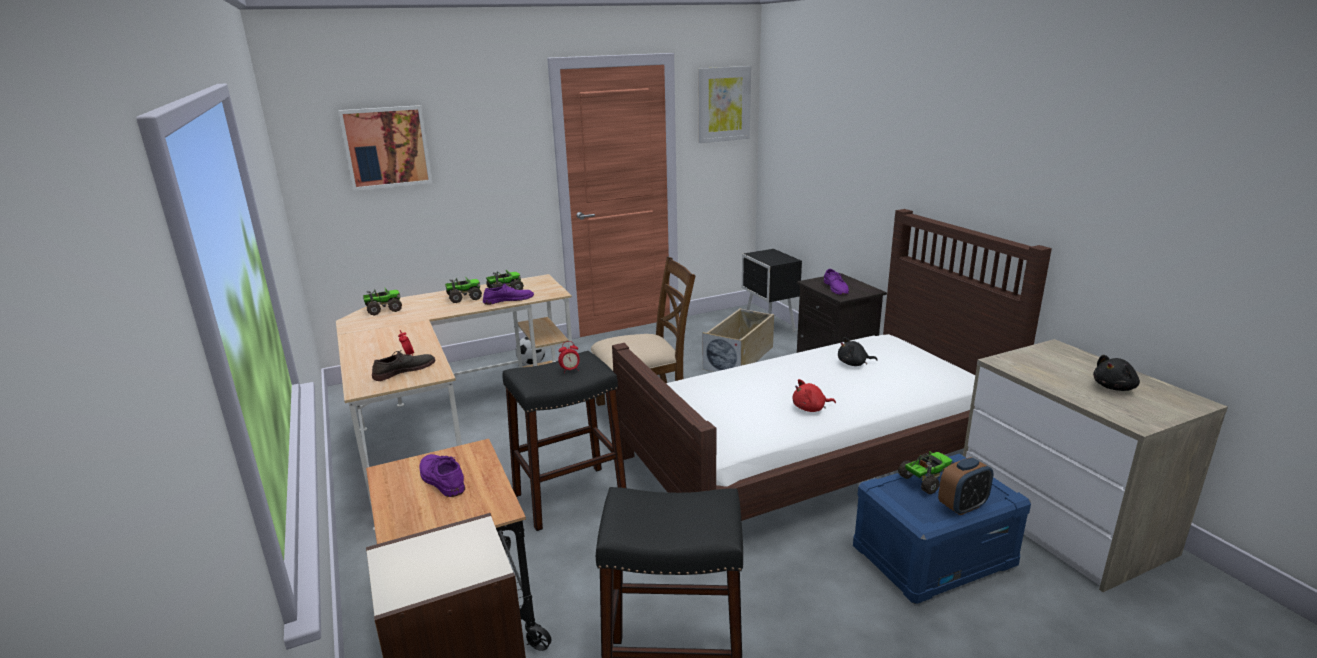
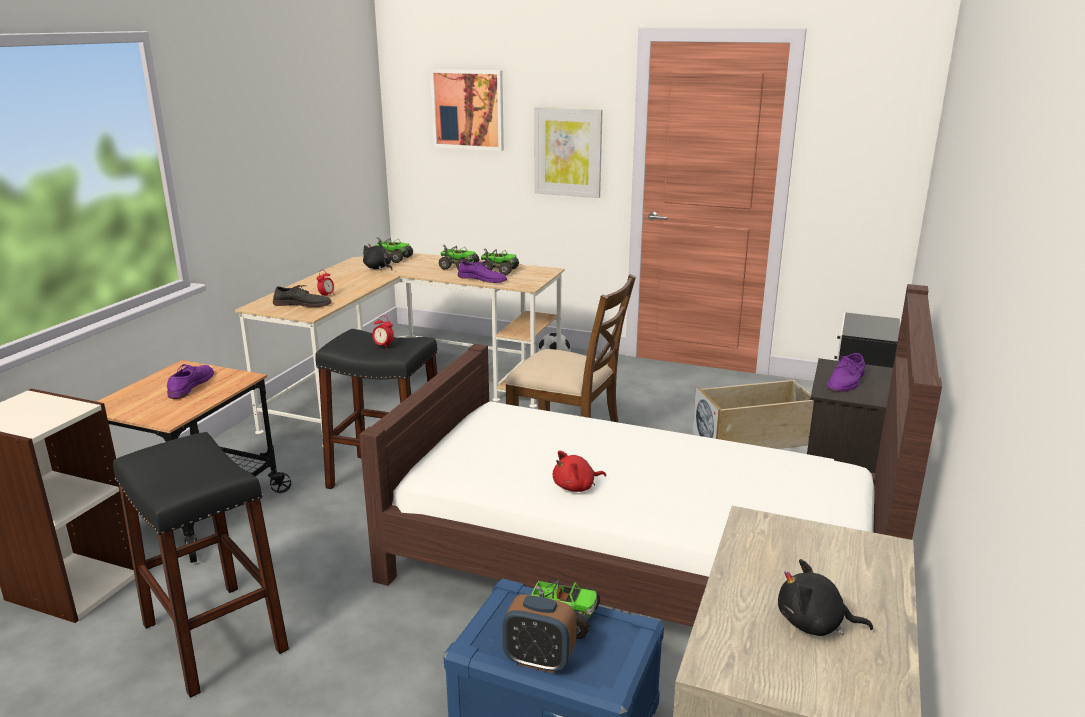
camera: 45 degrees right, 0 degrees up
(724, 104) = (877, 103): picture -> picture (568, 152)
(810, 408) = (576, 487): red plush toy -> red plush toy turned 60 degrees counterclockwise
(854, 364) = (726, 472): black plush toy -> black plush toy (378, 268)

